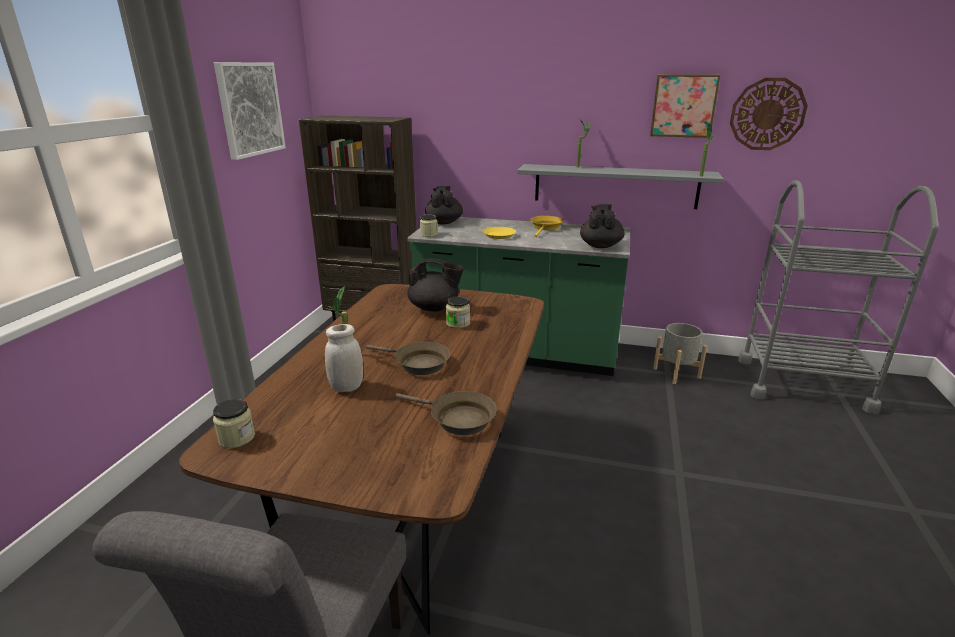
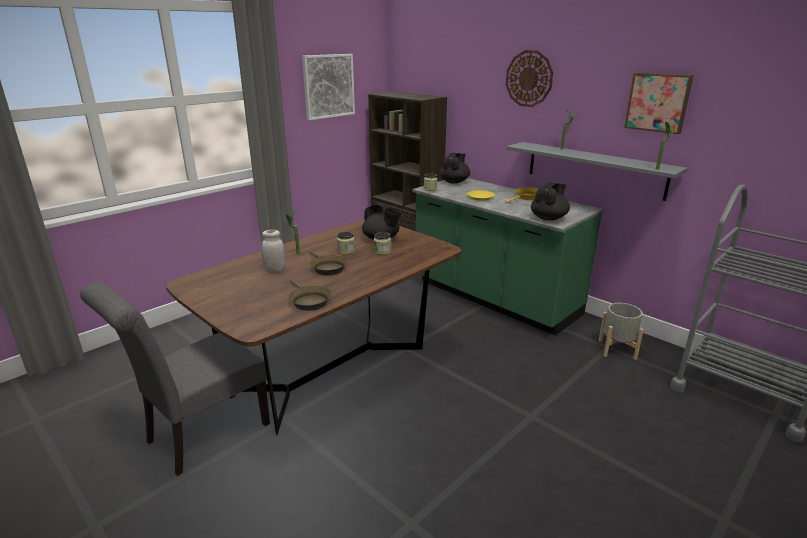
camera: 30 degrees right, 0 degrees up
(237, 438) = (199, 279): jar -> jar (346, 251)
(767, 114) = (739, 116): wall clock -> wall clock (529, 78)

